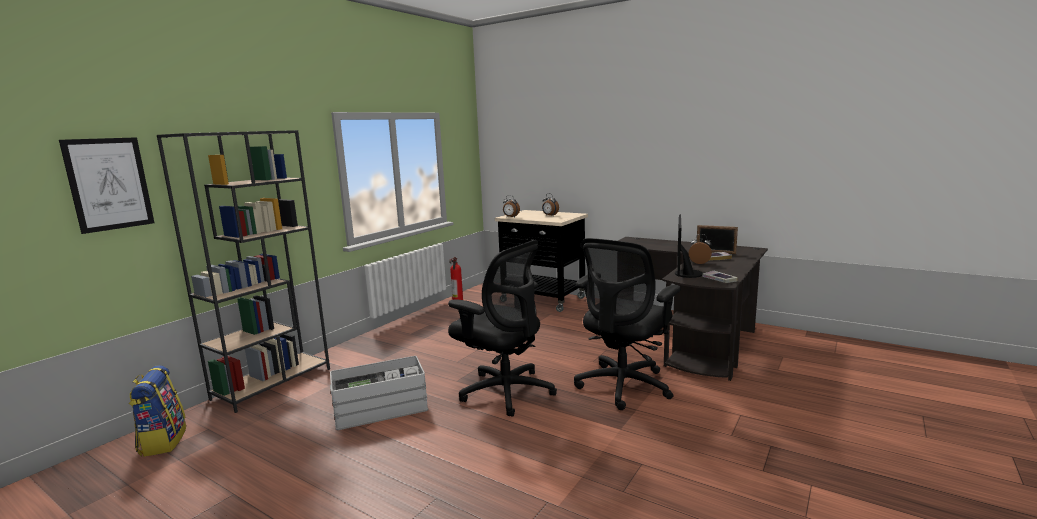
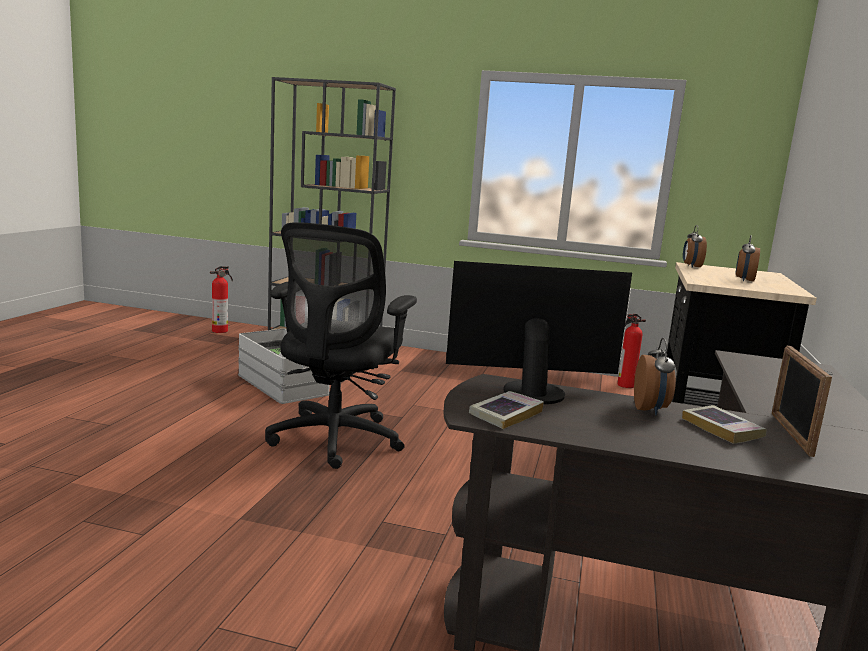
camera: 70 degrees right, 0 degrees up
(109, 184) = (257, 120): picture -> none
(163, 441) = (221, 331): backpack -> fire extinguisher
(625, 382) = (395, 522): black office chair -> none

